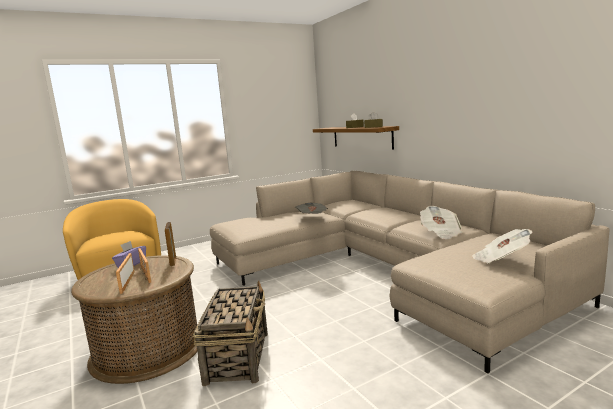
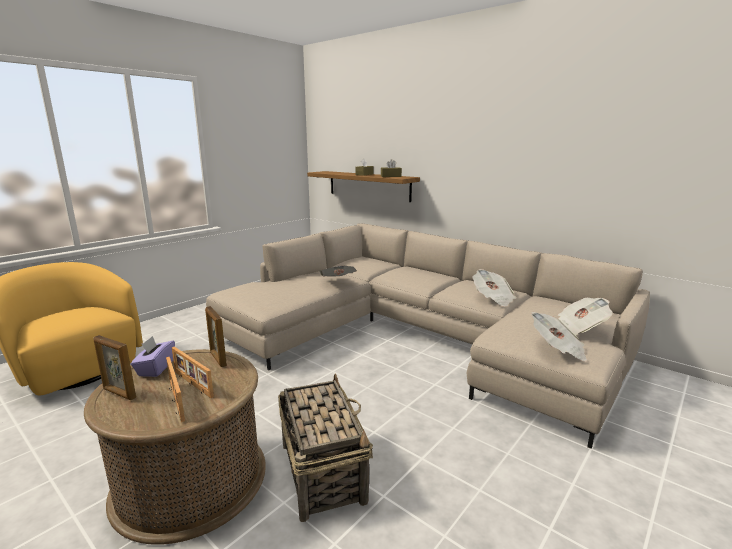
camera: 20 degrees left, 5 degrees up
(99, 276) = (119, 393): none -> picture frame
(462, 274) = (557, 350): none -> newspaper

